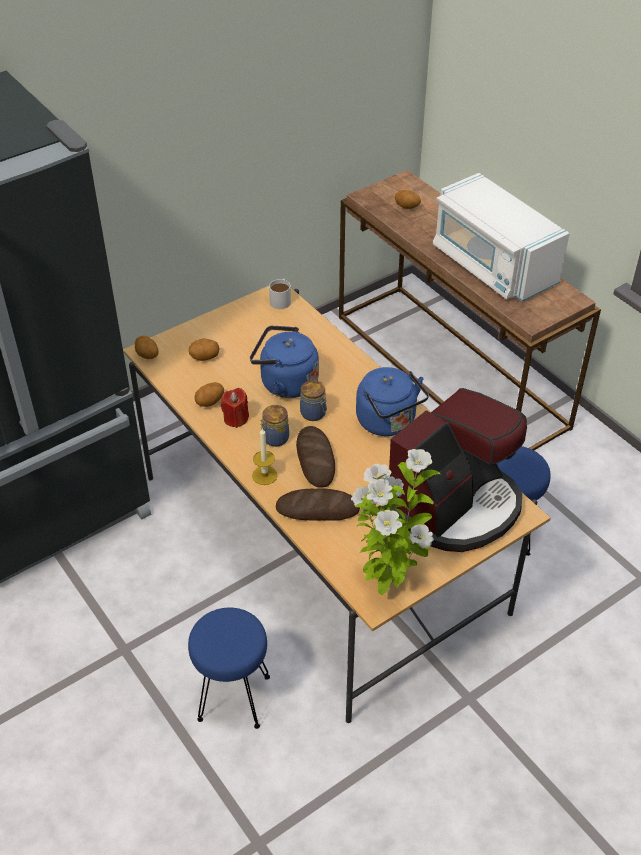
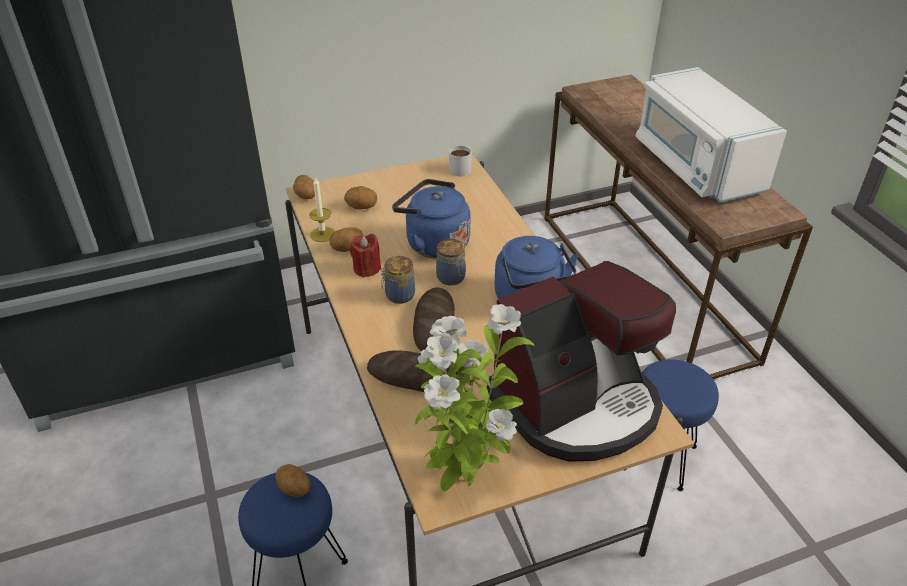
camera: 15 degrees right, 5 degrees down
(264, 475) = (371, 330): candle -> candle (322, 234)
(407, 207) = (620, 104): potato -> potato (294, 490)

